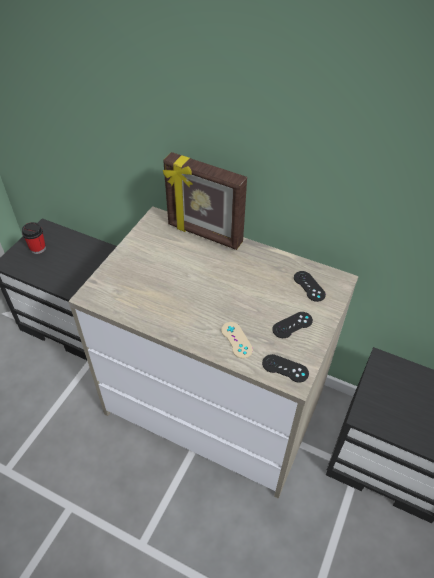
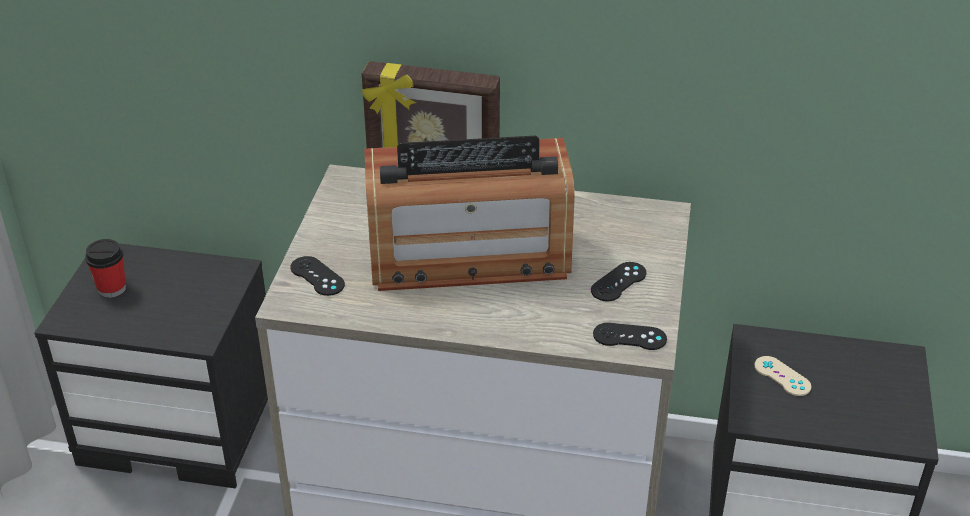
camera: 15 degrees left, 10 degrees down
(207, 285) = (468, 255): none -> radio
(236, 340) = (544, 316): beige game controller -> beige game controller (782, 376)
(309, 286) = (623, 229): black game controller -> black game controller (317, 276)

